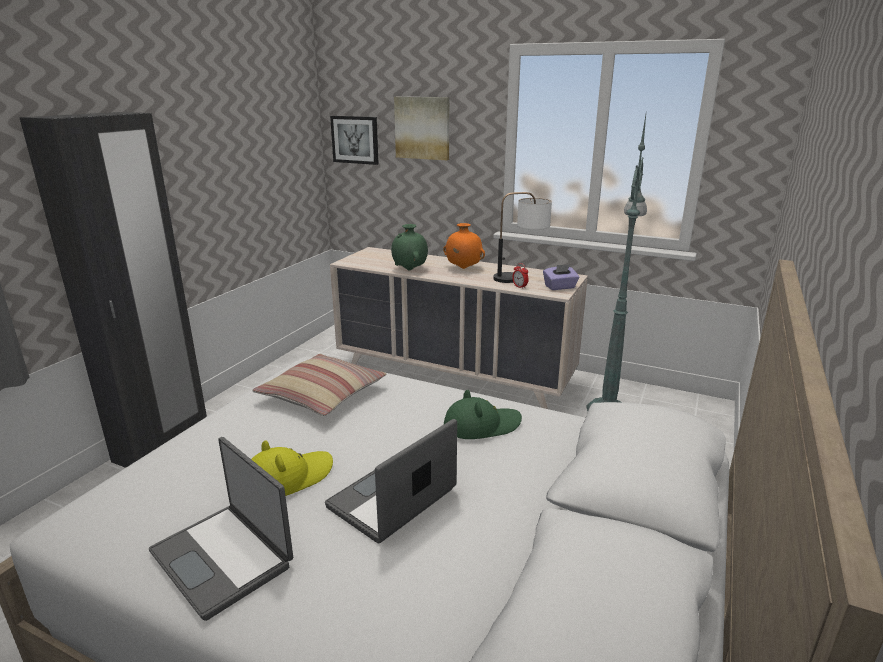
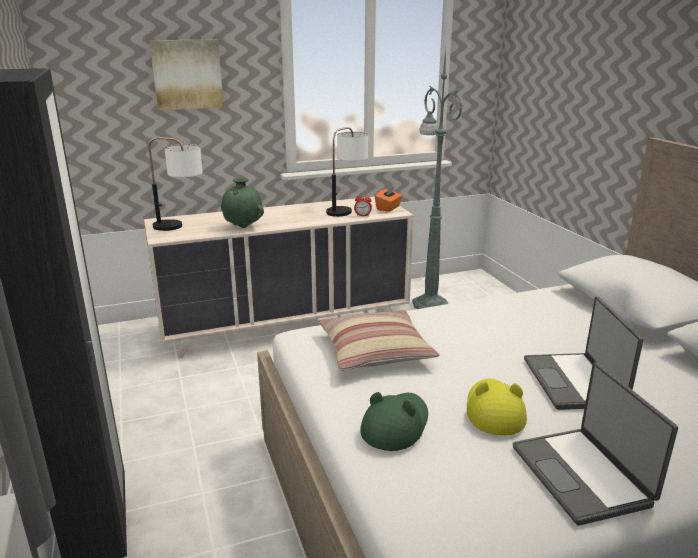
camera: 45 degrees left, 0 degrees up
(224, 558) = (582, 475): laptop -> laptop turned 75 degrees clockwise
(355, 139) = (93, 94): picture -> none
(373, 258) = (181, 227): none -> table lamp
(463, 268) = (285, 214): orange vase -> none
(481, 425) = (513, 317): green hat -> green hat (395, 425)
(560, 287) = (388, 208): purple tissue box -> orange tissue box

